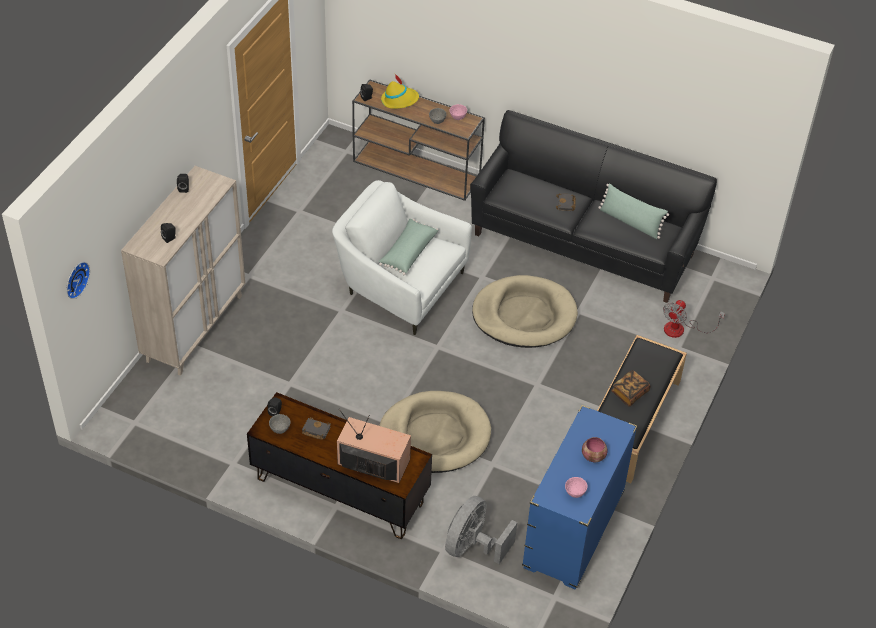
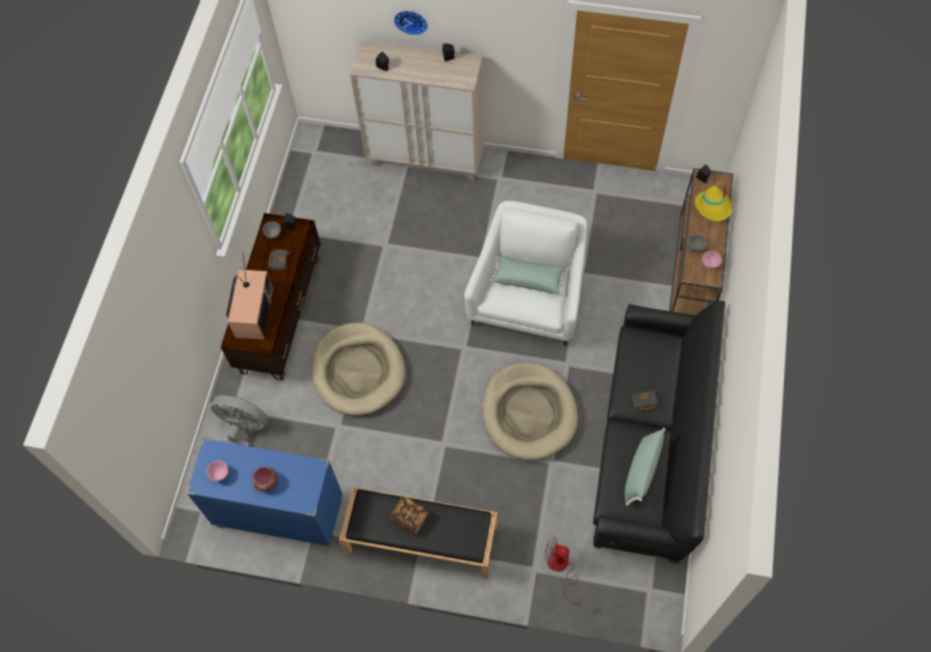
camera: 80 degrees right, 15 degrees up
(75, 279) = (300, 17): wall clock -> wall clock (411, 20)

